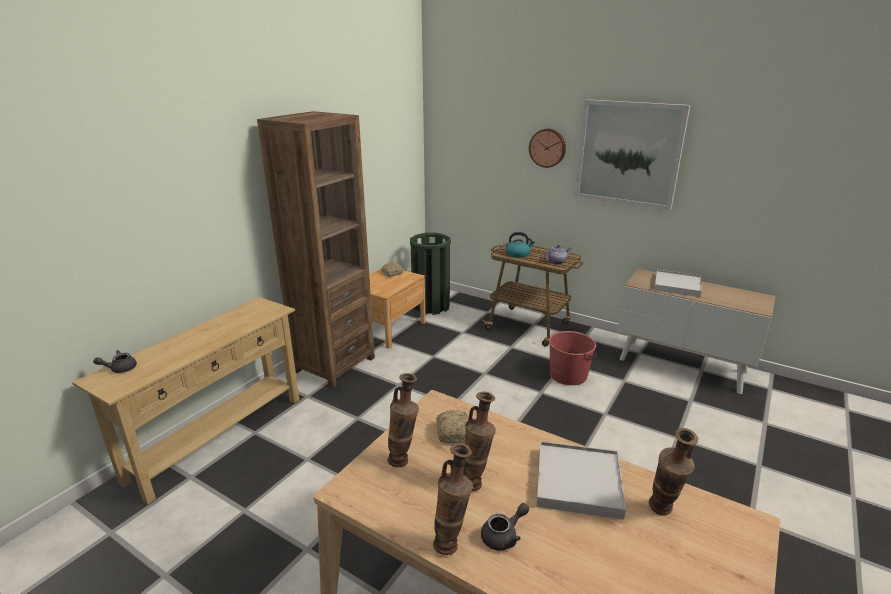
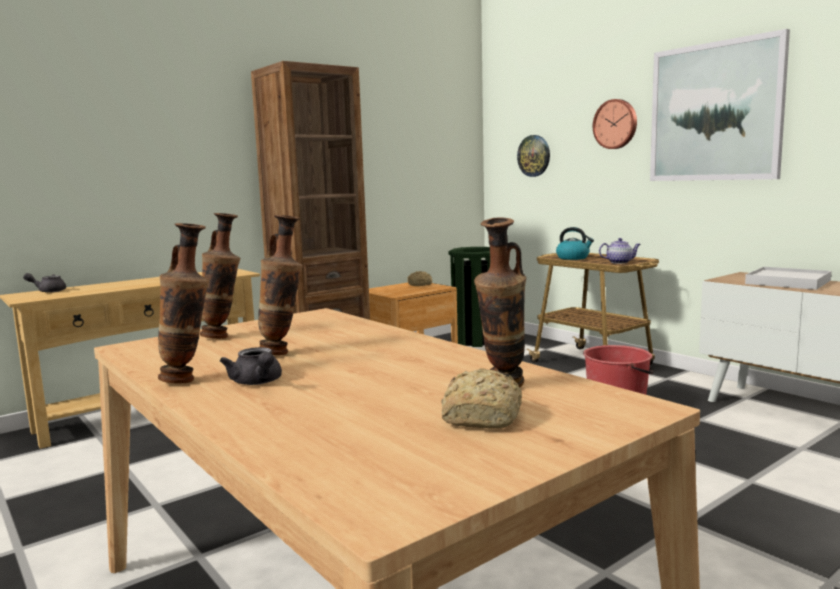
camera: 20 degrees right, 15 degrees down
(454, 432) = (309, 328): bread -> bread (484, 416)
(473, 160) = (534, 156): none -> wall clock
(504, 536) = (257, 383): grey teapot -> grey teapot turned 75 degrees clockwise
(578, 482) = (414, 363): white tray -> none

